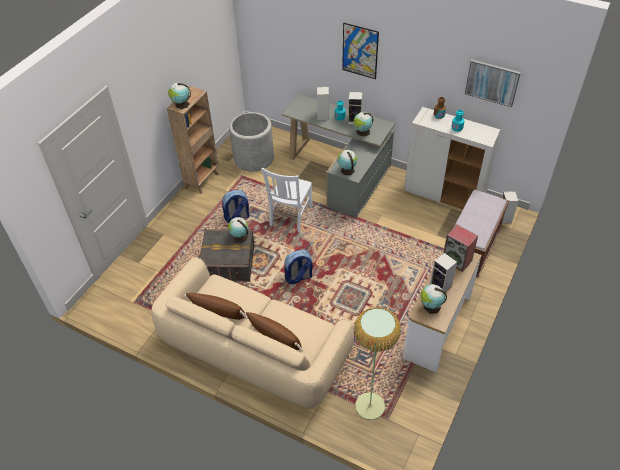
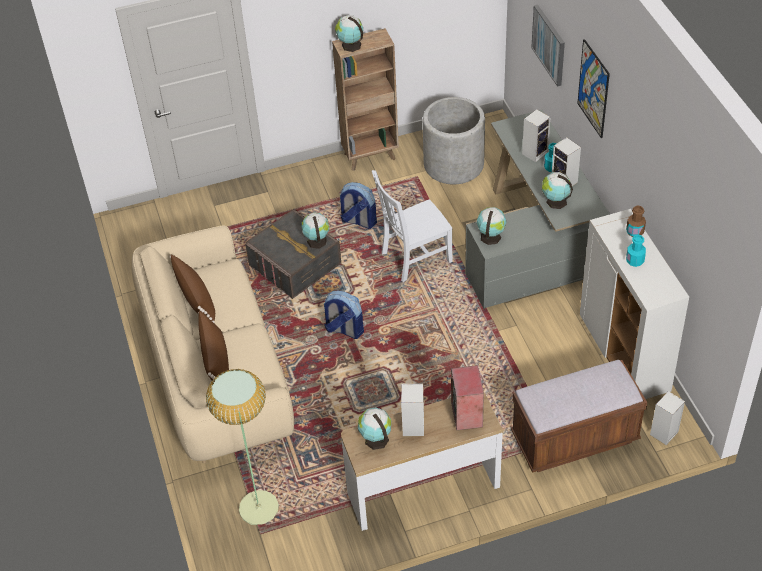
camera: 45 degrees right, 0 degrees up
(492, 82) = (691, 221): picture -> picture (549, 44)

